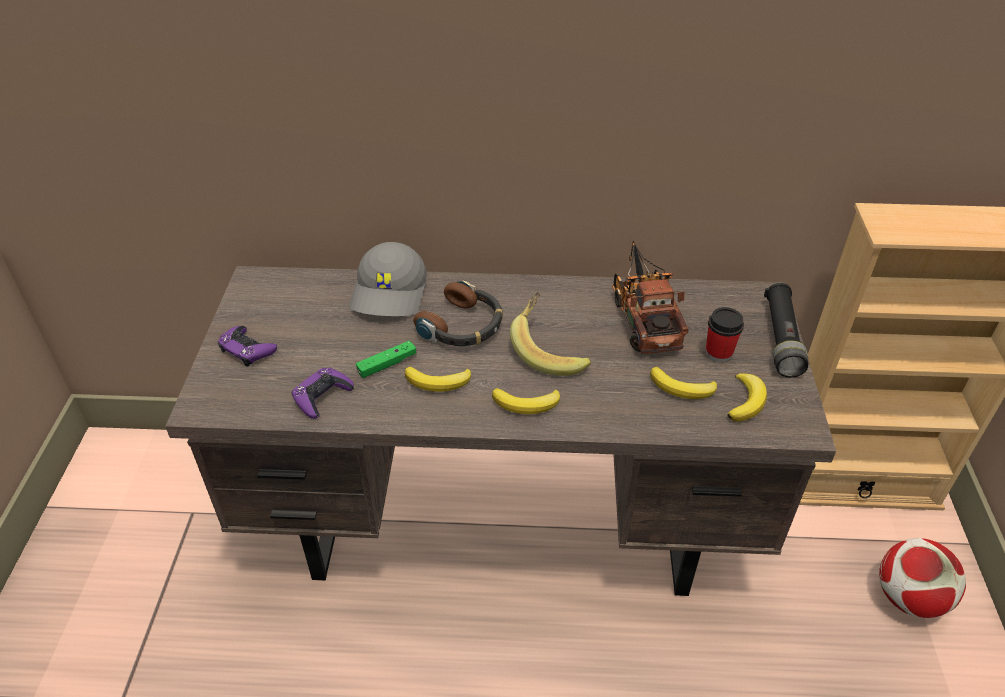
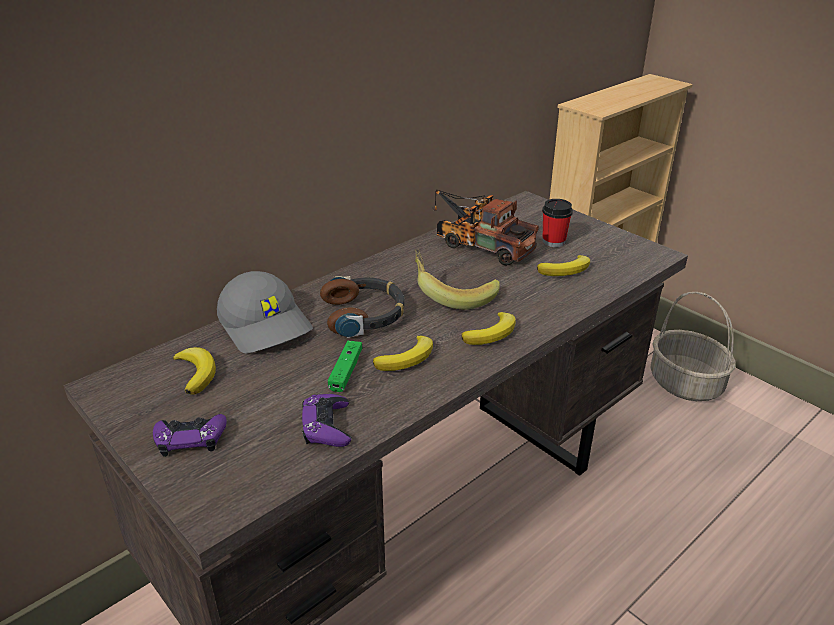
camera: 45 degrees left, 10 degrees down
(746, 401) = (608, 257): banana -> banana (196, 373)
(781, 339) = (573, 218): black flashlight -> none
(908, 597) = (684, 383): football -> basket

